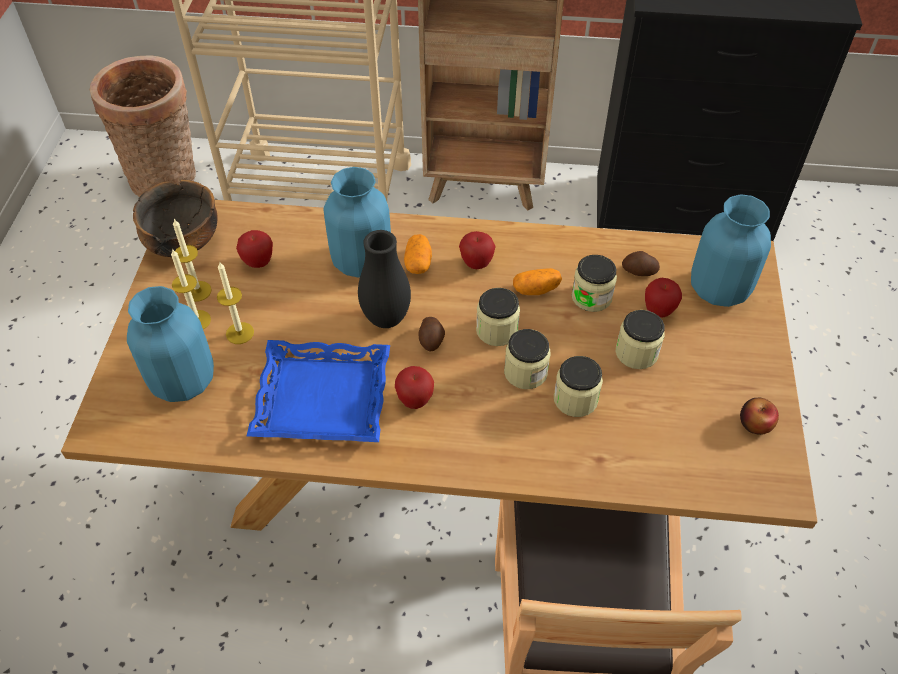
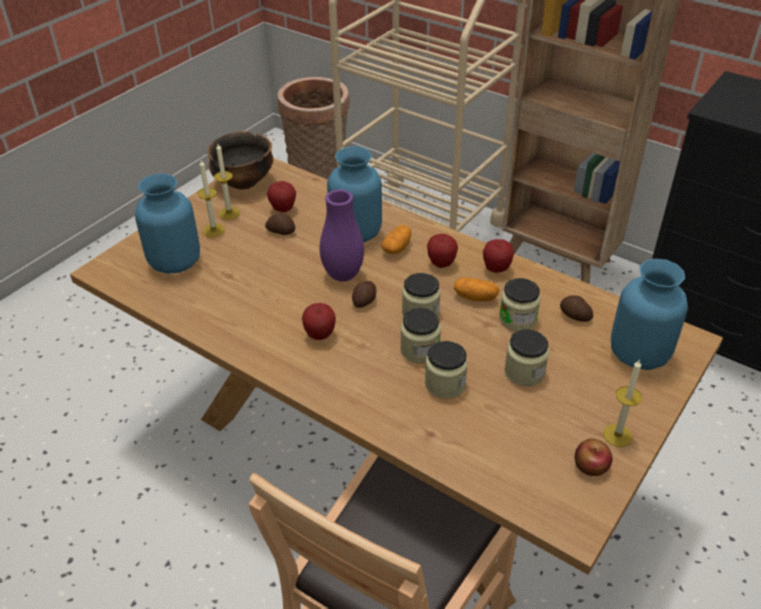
camera: 30 degrees right, 10 degrees down
(240, 333) = (235, 247): candle -> candle (617, 435)
(277, 291) = (281, 231): none -> potato
(322, 399) = (255, 309): blue tray -> none
(386, 319) = (343, 275): black vase -> purple vase
(658, 311) = (569, 350): apple -> apple (496, 269)

